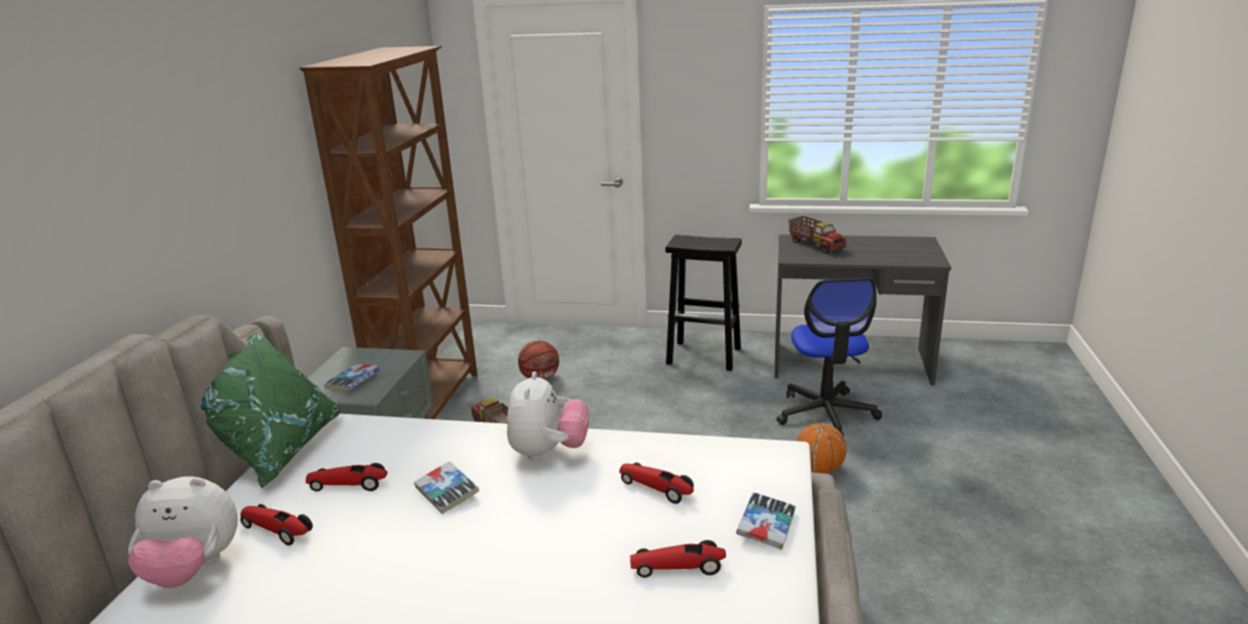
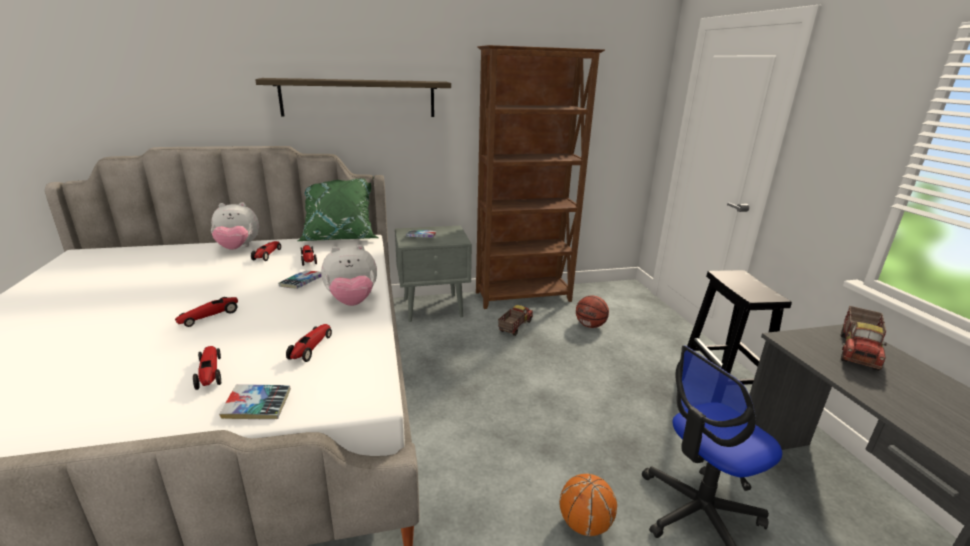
camera: 65 degrees right, 0 degrees up
(192, 198) = (358, 98): none -> shelf
(194, 569) = (238, 248): plush toy -> plush toy turned 75 degrees counterclockwise
(502, 582) = (209, 316): none -> toy car

